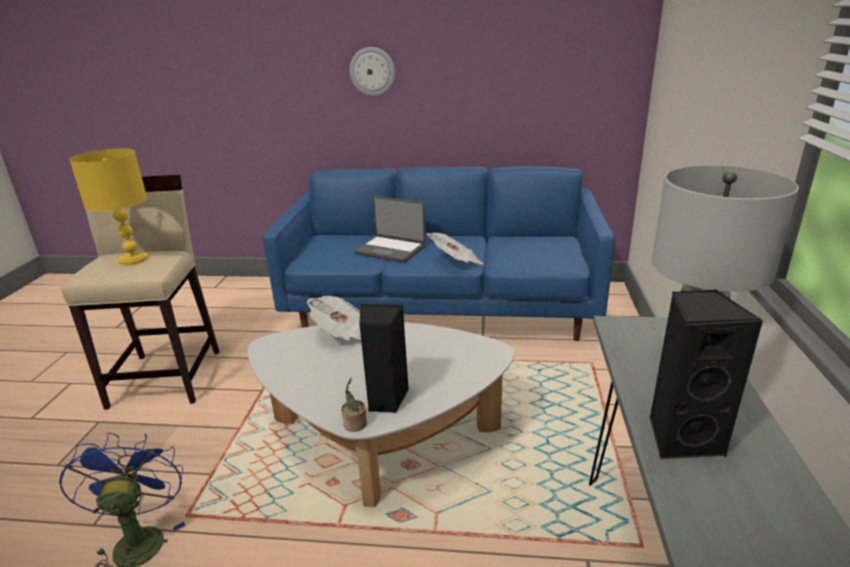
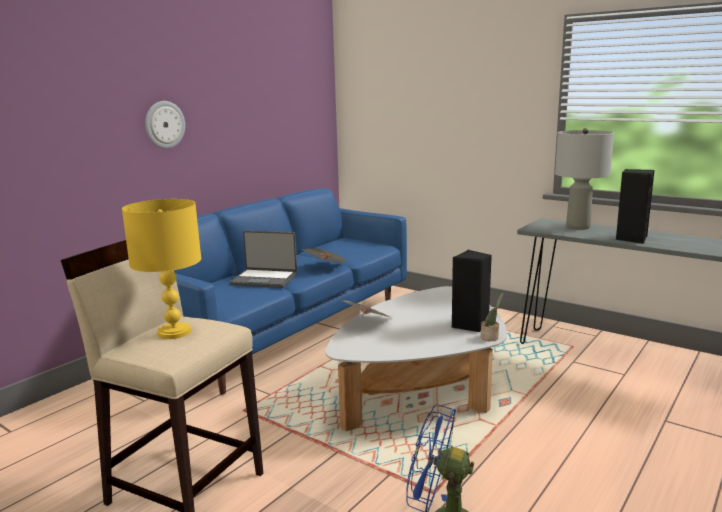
camera: 60 degrees left, 10 degrees down
(391, 249) = (264, 279): laptop -> laptop turned 45 degrees clockwise

